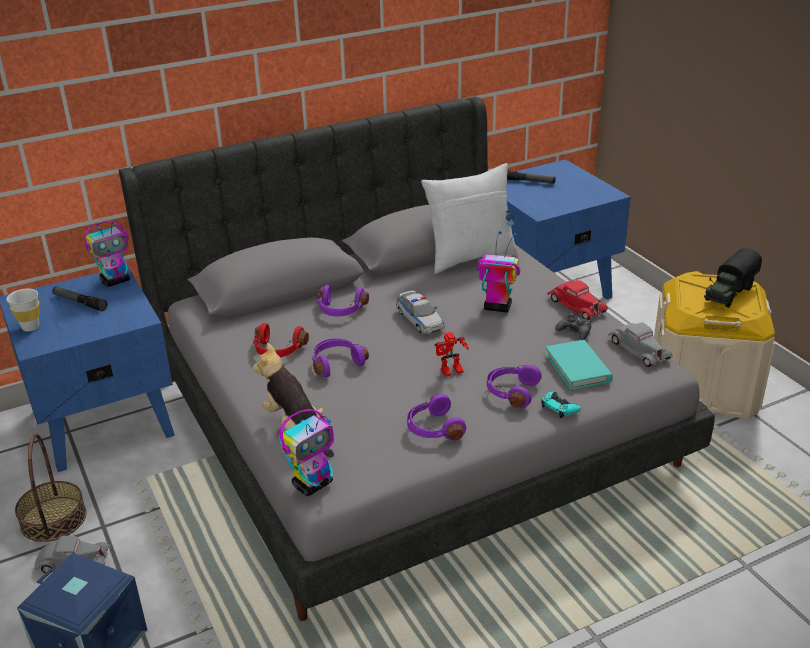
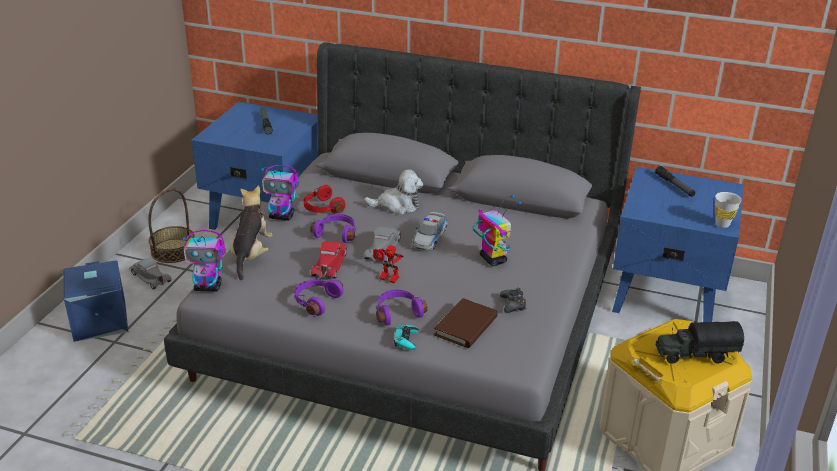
camera: 45 degrees right, 0 degrees up
(30, 327) = (224, 125): white cup -> white cup (722, 224)
(116, 281) = (302, 121): toy robot -> toy robot (282, 216)
(340, 310) = (397, 205): purple headphones -> plush toy
(470, 259) = (539, 219): grey pillow -> none
(576, 305) = (549, 290): red toy car -> red toy car (330, 263)
(578, 368) = (466, 326): turquoise book -> brown book
(638, 349) = (533, 343): grey toy car -> grey toy car (383, 248)

